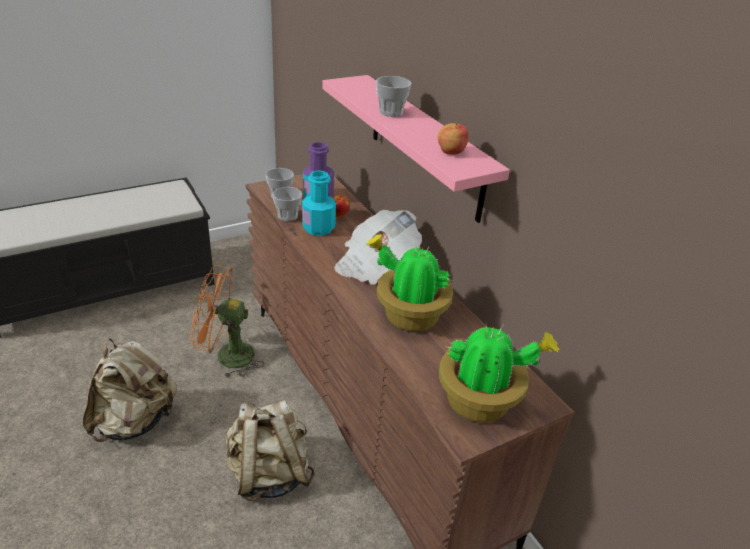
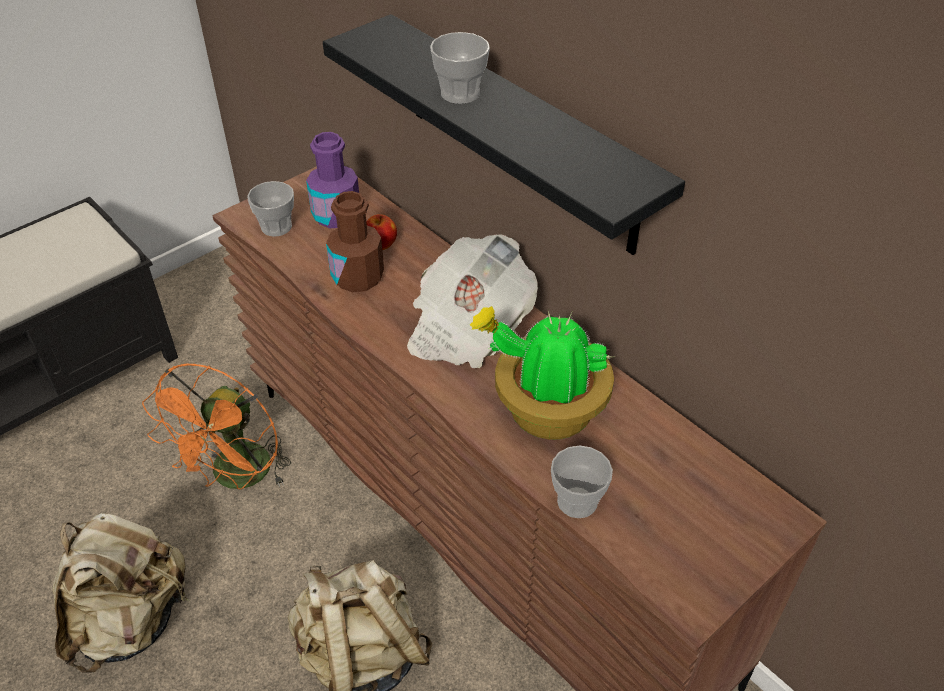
camera: 10 degrees left, 10 degrees up
(226, 356) = (237, 478): orange fan -> orange fan turned 60 degrees counterclockwise
(287, 216) = (301, 264): cup -> cup (577, 501)
(318, 228) = (358, 277): turquoise bottle -> brown bottle
(425, 146) = (519, 134): pink shelf -> black shelf
(451, 151) = (584, 162): apple -> none
(481, 402) = (695, 539): potted plant -> none

